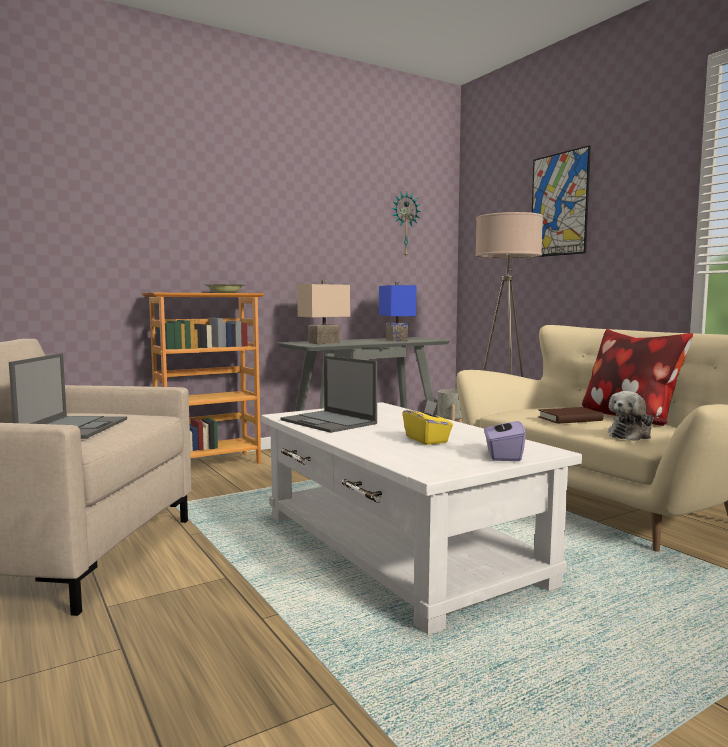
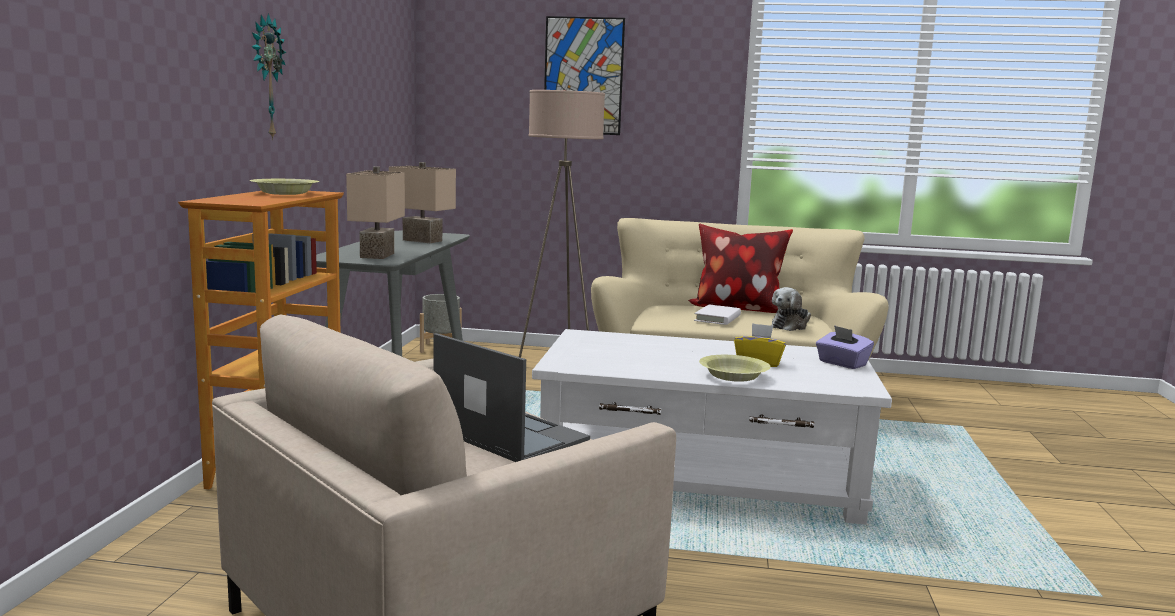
camera: 50 degrees left, 5 degrees up
(329, 422) = (627, 363): laptop -> none
(361, 442) = (733, 376): none -> yellow bowl
(398, 340) = (424, 240): blue table lamp -> beige table lamp
(404, 225) = (383, 76): wall clock -> wall clock (265, 77)
(570, 419) = (717, 318): brown book -> white book
(631, 435) = (790, 326): plush toy -> plush toy turned 45 degrees clockwise

